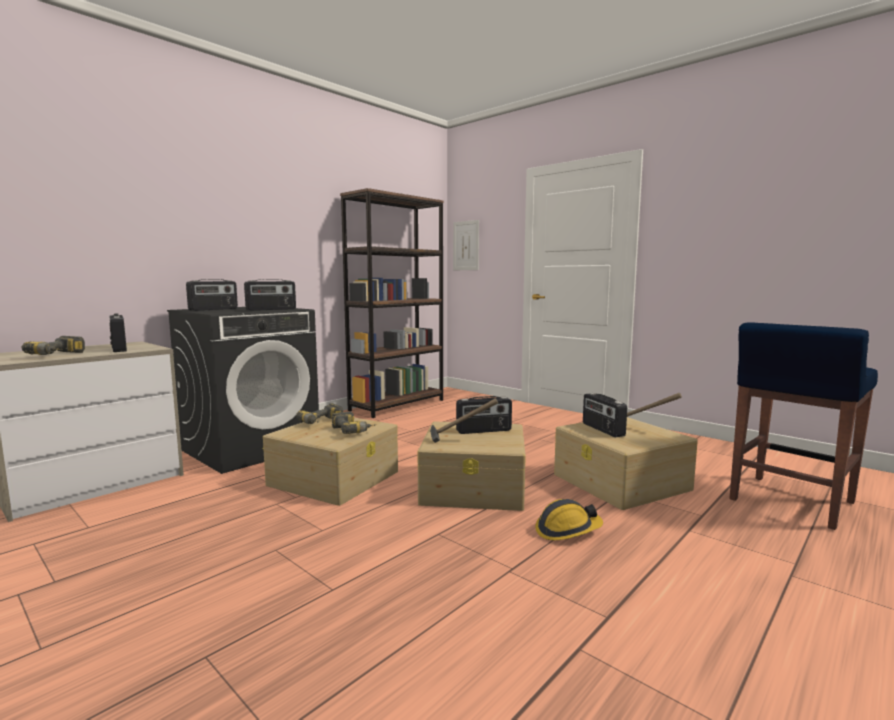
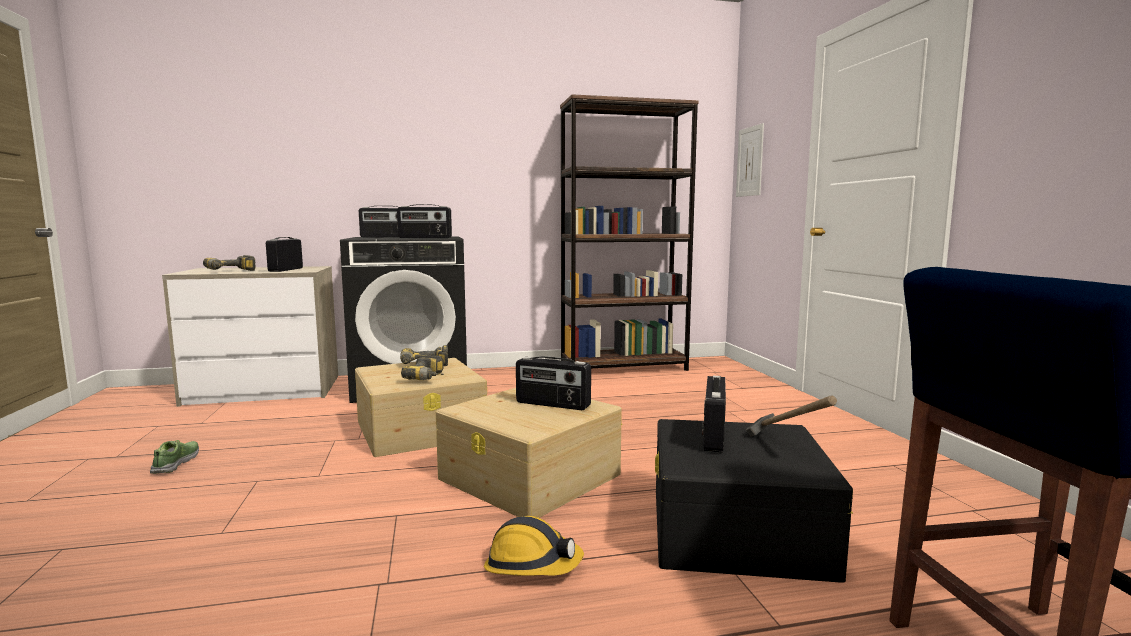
camera: 35 degrees right, 0 degrees up
(153, 563) = (177, 463): none -> shoe
(460, 440) = (499, 409): hammer -> none
(621, 482) = (736, 530): beige storage box -> black storage box

